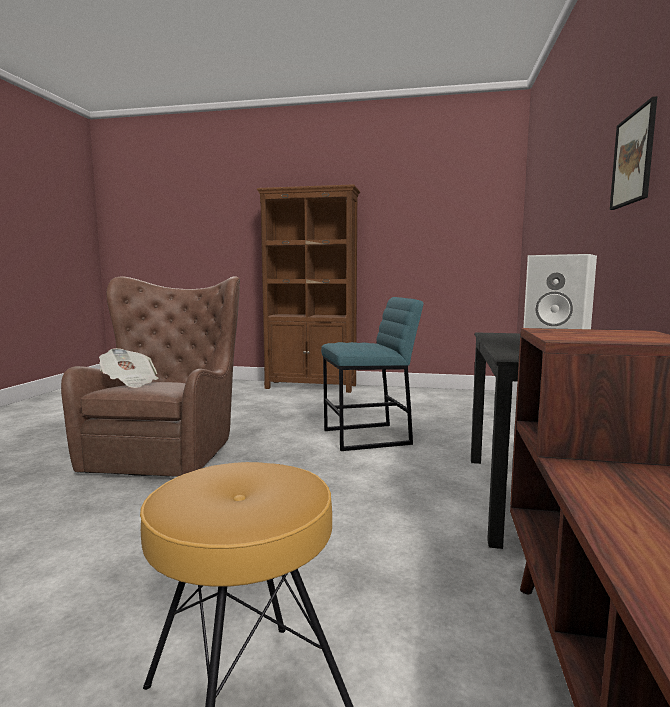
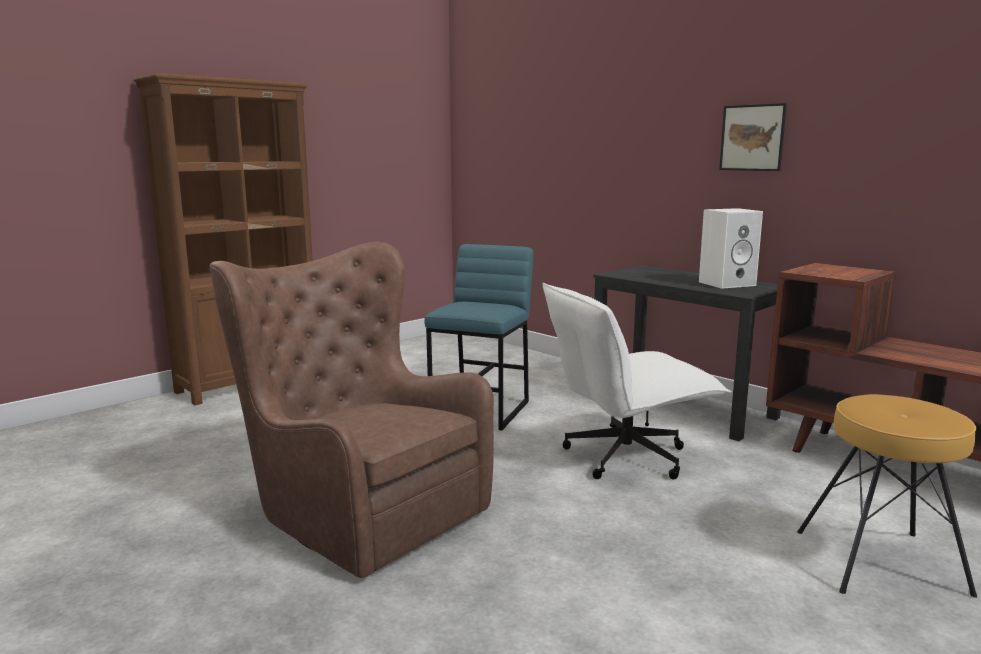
camera: 55 degrees left, 5 degrees up
(130, 382) = (365, 423): newspaper -> none
(358, 502) = (627, 456): none -> white office chair

